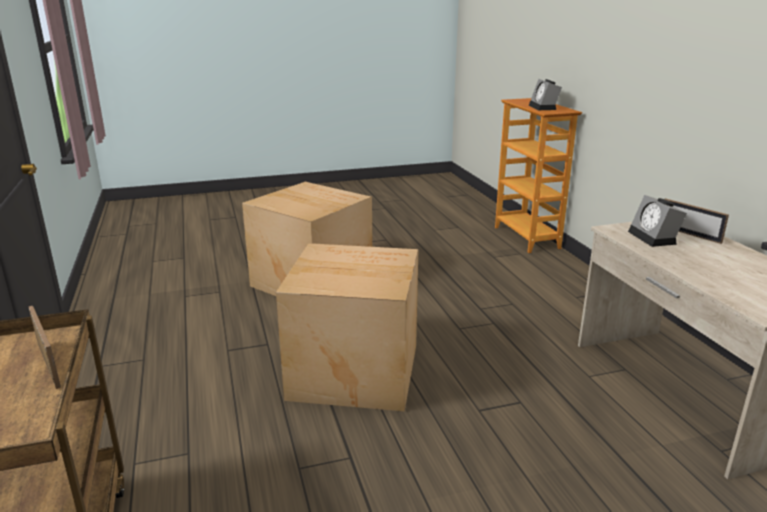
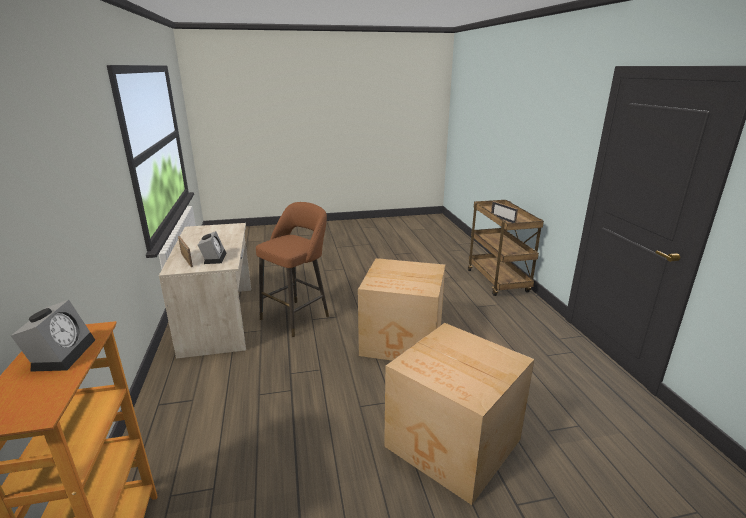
camera: 175 degrees left, 0 degrees up
(551, 407) = (297, 316): none -> brown stool

